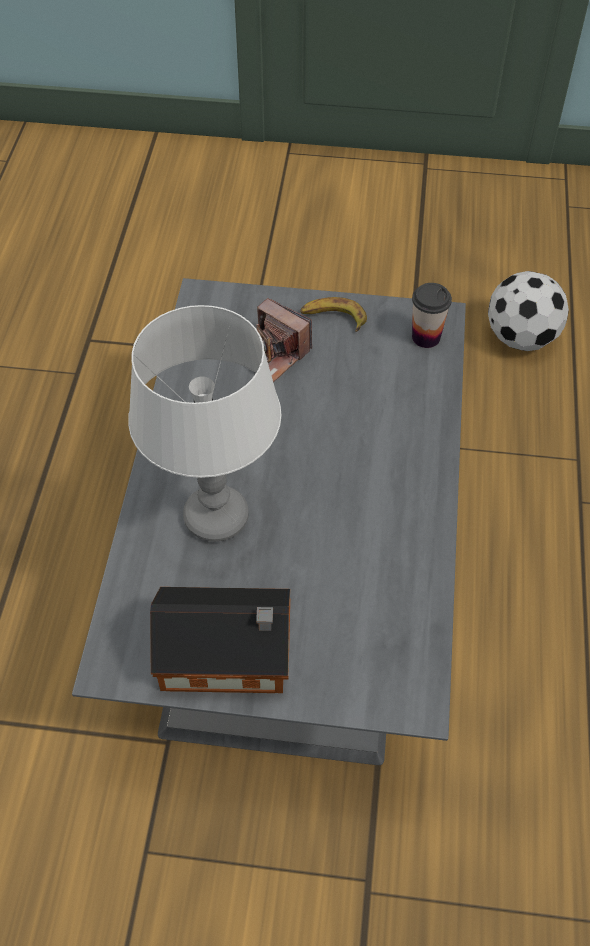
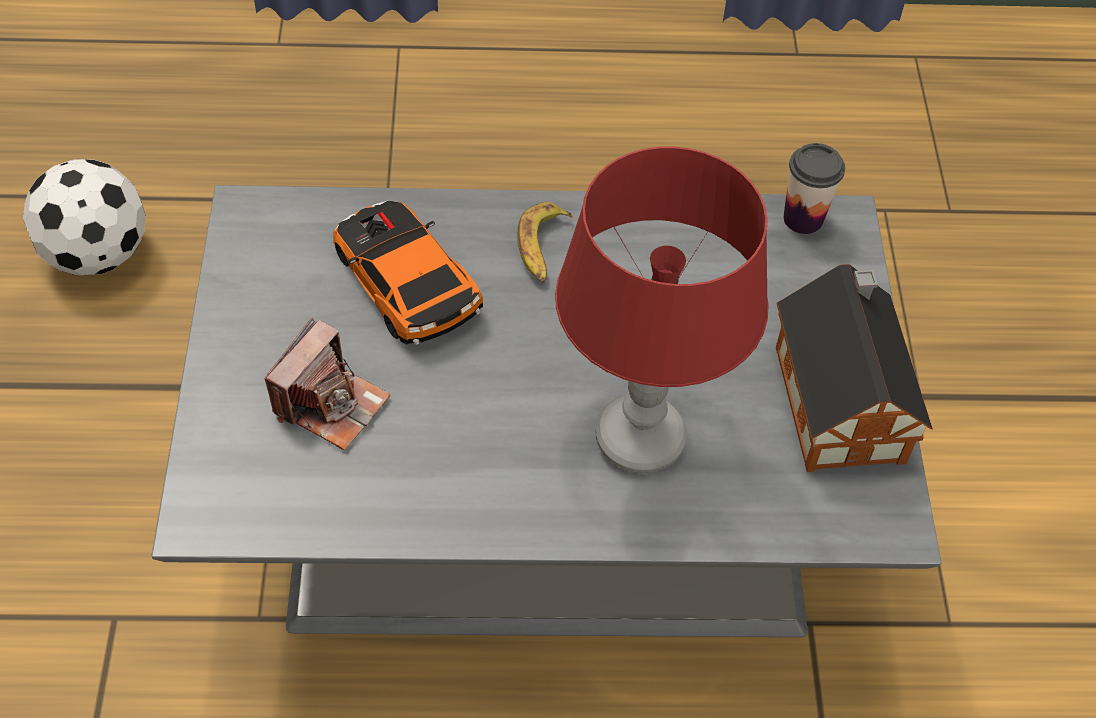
camera: 100 degrees left, 0 degrees up
(216, 516) = (639, 439): white table lamp -> red table lamp
(333, 318) = (250, 334): banana -> banana (542, 248)
(371, 396) = (403, 281): none -> toy car
(426, 337) = (287, 225): cup -> cup (803, 218)

